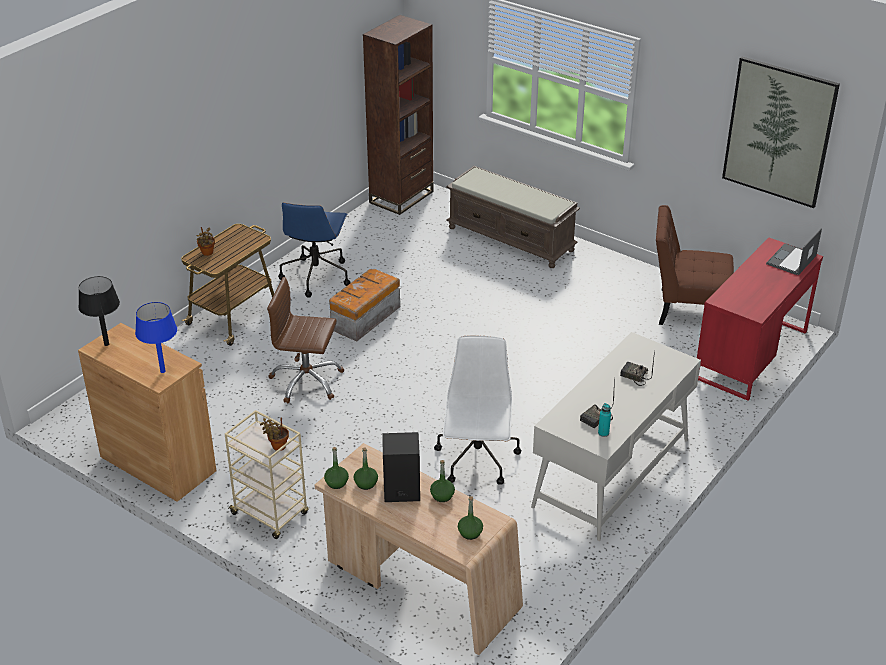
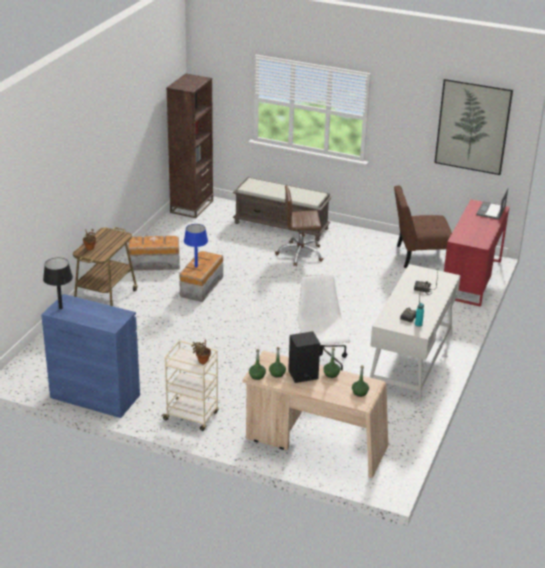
camera: 15 degrees left, 5 degrees down
(158, 464) = (95, 396): brown cabinet -> blue cabinet
(162, 371) = (111, 320): blue table lamp -> blue table lamp (196, 266)
(306, 381) = (178, 331): brown office chair -> brown office chair (300, 254)
(316, 276) = (153, 263): blue office chair -> storage box

